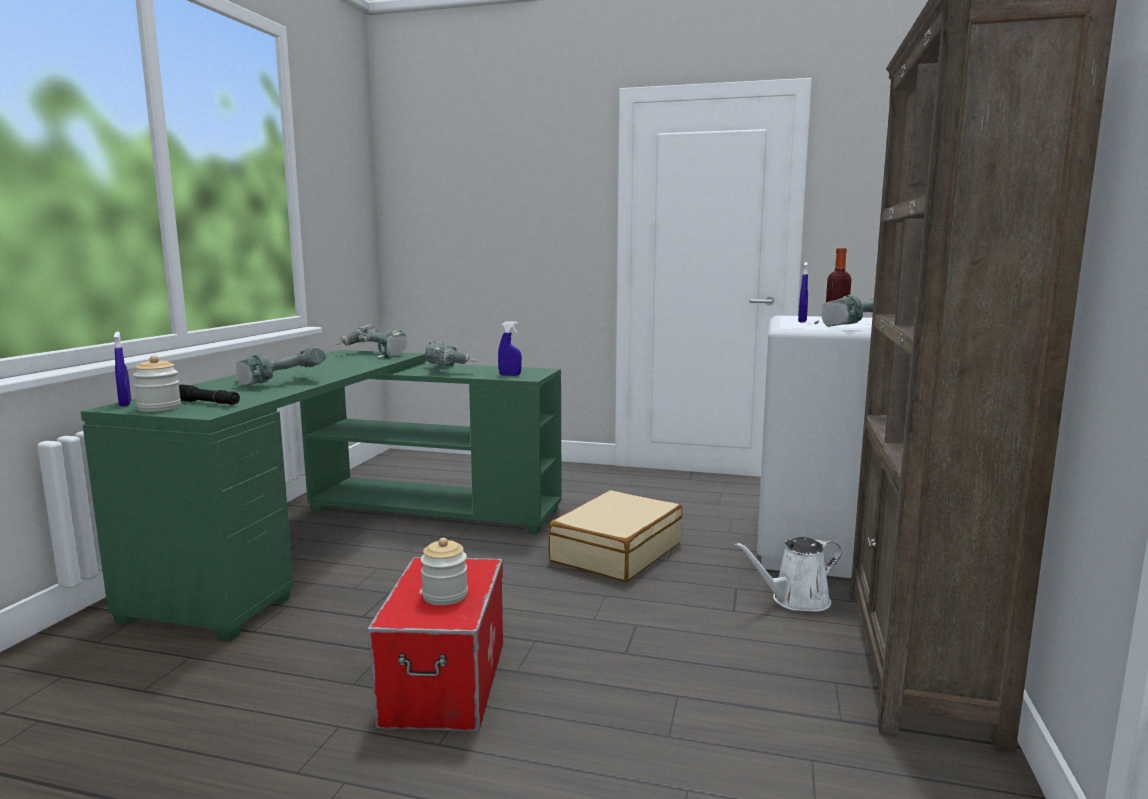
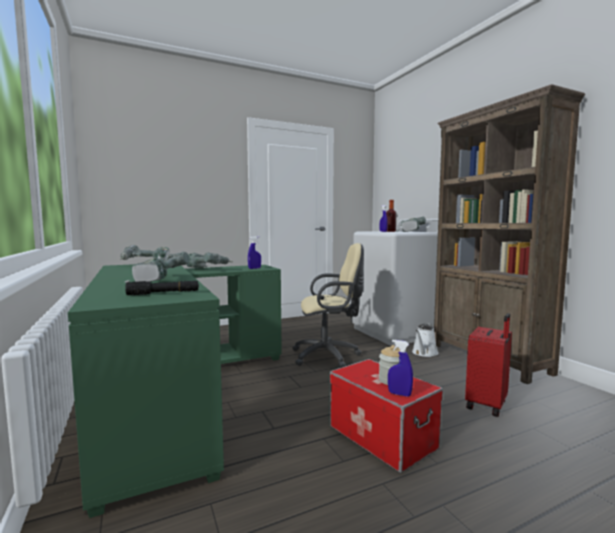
camera: 40 degrees left, 5 degrees down
(125, 404) = (92, 303): blue spray bottle -> blue spray bottle (399, 394)
(159, 408) = (140, 300): jar -> none
(616, 552) = (329, 356): beige suitcase -> beige office chair
(699, 722) = (488, 405): none -> red suitcase

